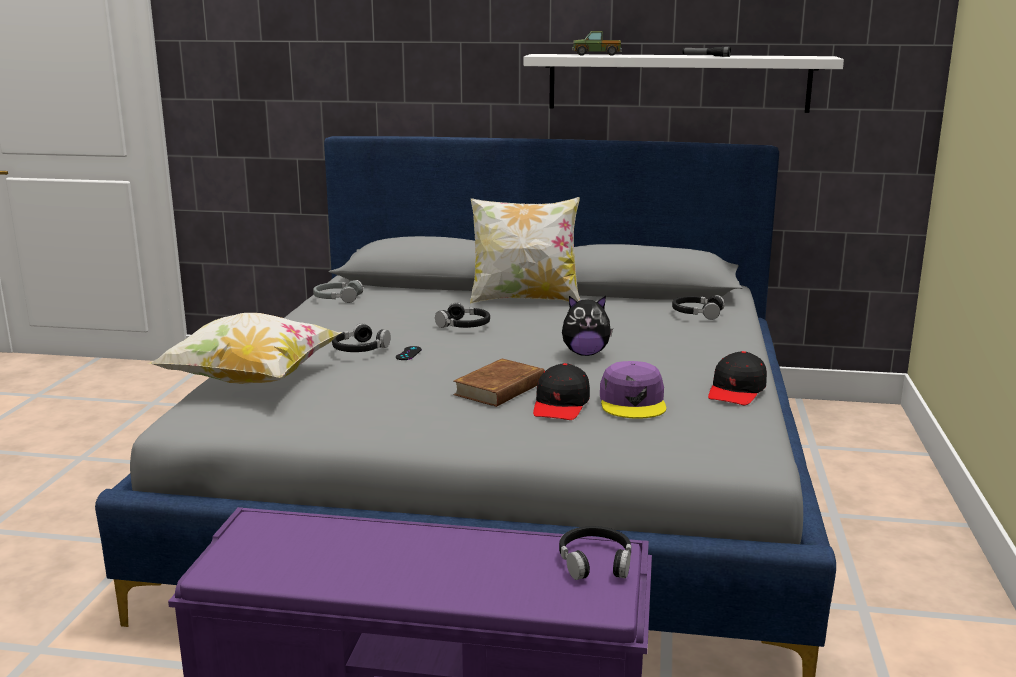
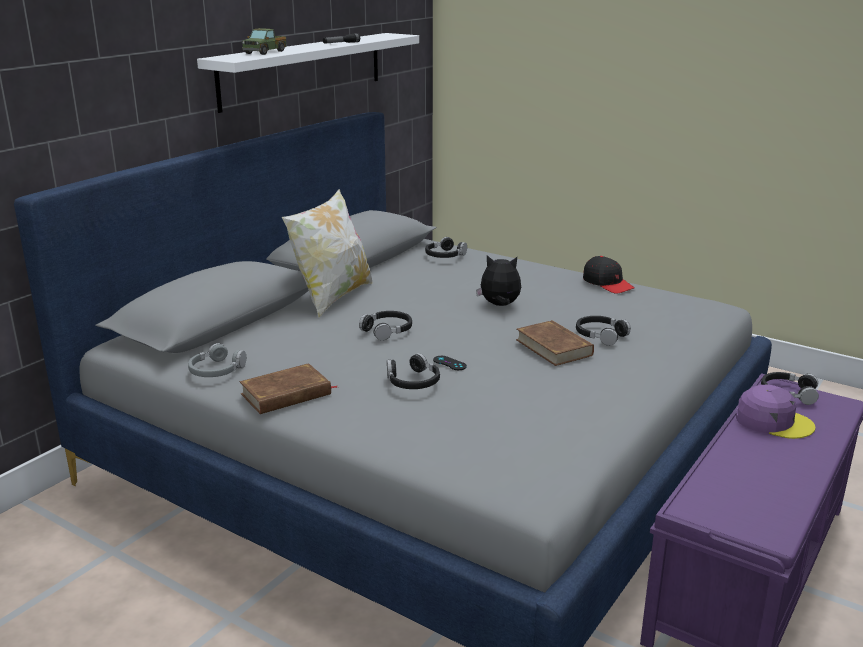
camera: 65 degrees left, 5 degrees up
(252, 381) = (450, 446): pillow -> none
(310, 321) = (286, 394): none -> brown book
(561, 405) = (600, 335): black cap -> black headphones
(585, 353) = (499, 305): plush toy -> plush toy turned 105 degrees counterclockwise
(633, 402) = (612, 313): purple cap -> purple cap (773, 421)

